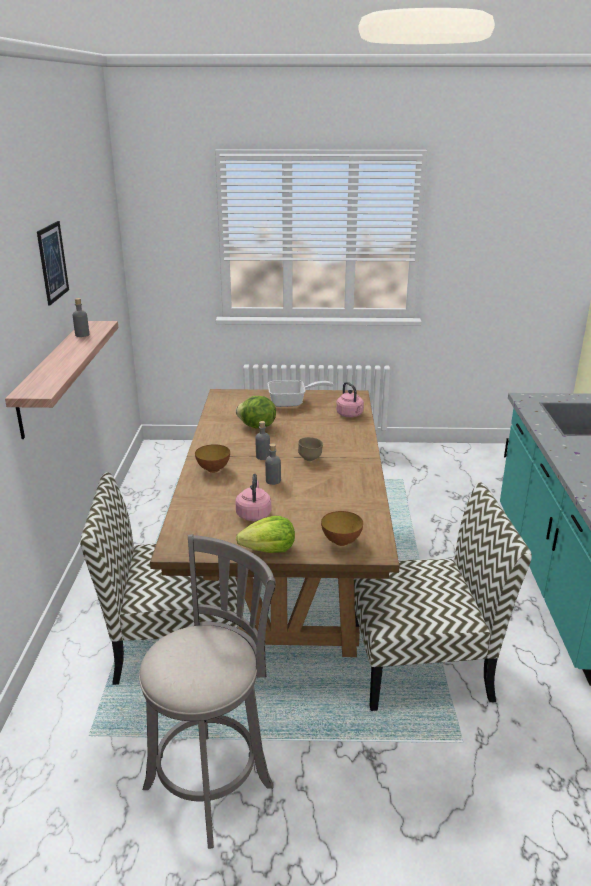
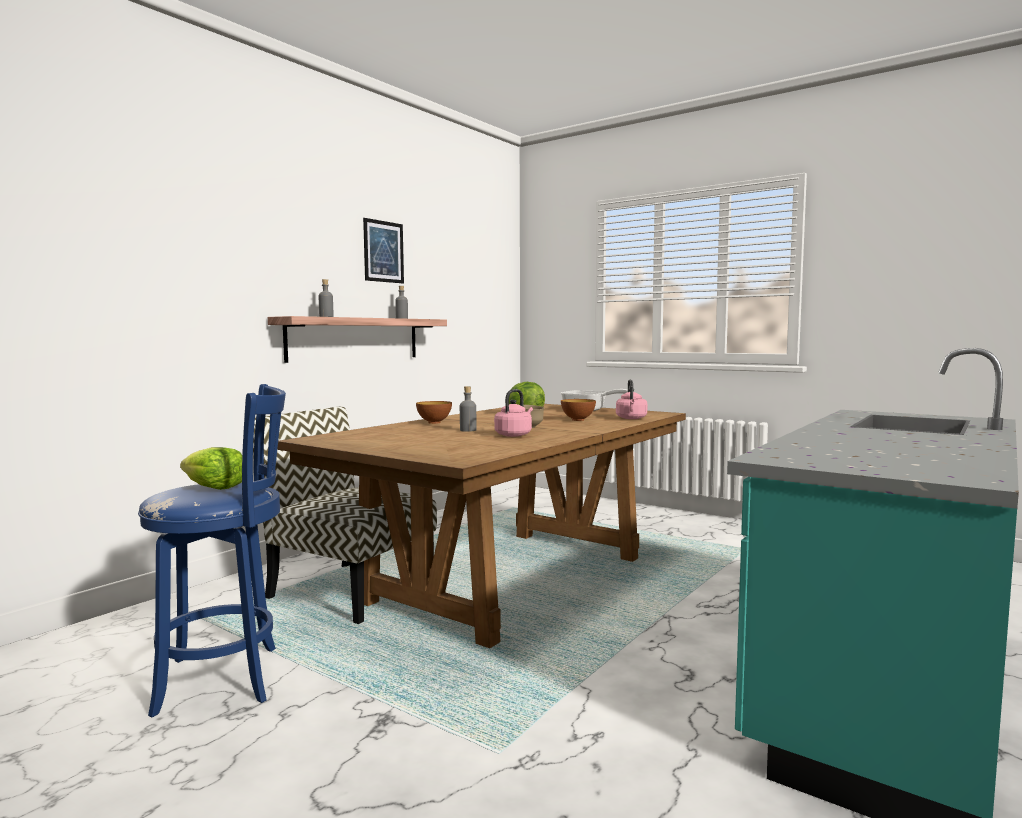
camera: 35 degrees right, 20 degrees down
(213, 782) = (227, 678): grey stool -> blue stool
(254, 514) = (408, 437): pink kettle -> pink kettle (514, 435)
(263, 456) = (491, 423): grey bottle -> grey bottle (326, 317)
(269, 549) = (372, 448): lettuce -> lettuce (214, 488)
(341, 541) = (443, 454): bowl -> bowl (578, 420)
(422, 664) = (553, 677): chair -> none

